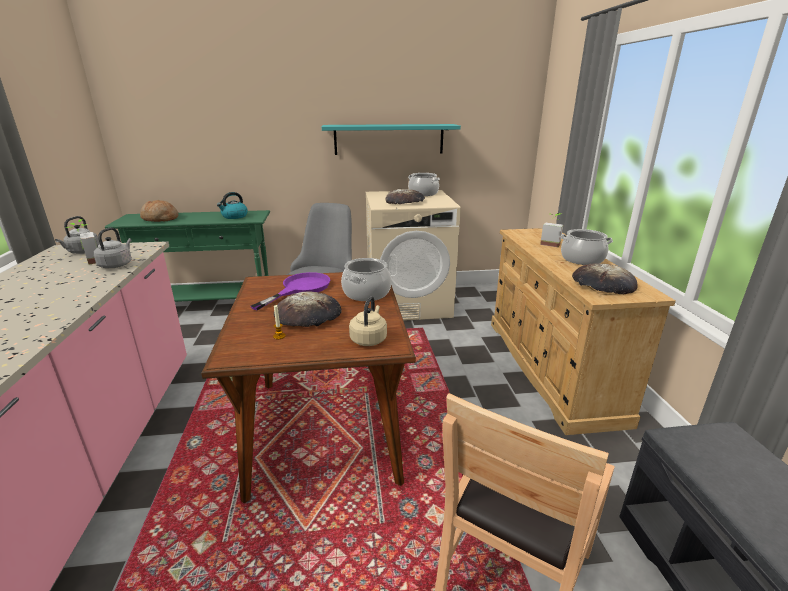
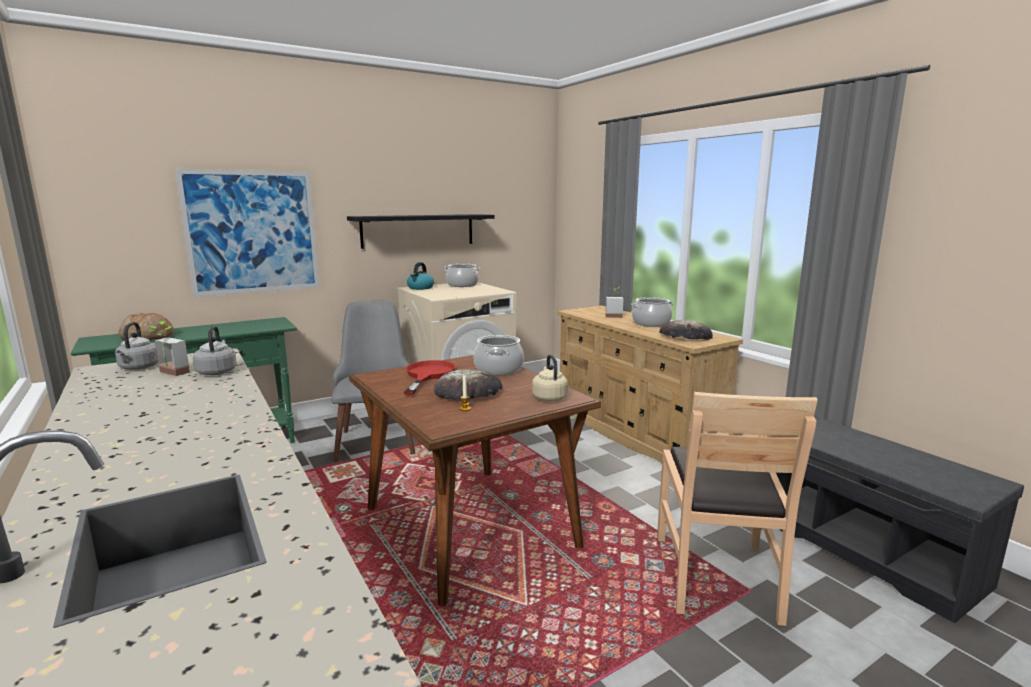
camera: 25 degrees left, 10 degrees down
(234, 216) = (250, 326): kettle -> kettle (420, 288)
(244, 138) = (252, 232): none -> picture
(300, 289) = (428, 375): purple frying pan -> red frying pan
(389, 139) = (418, 230): turquoise shelf -> black shelf
(405, 201) = (455, 292): bread -> none

